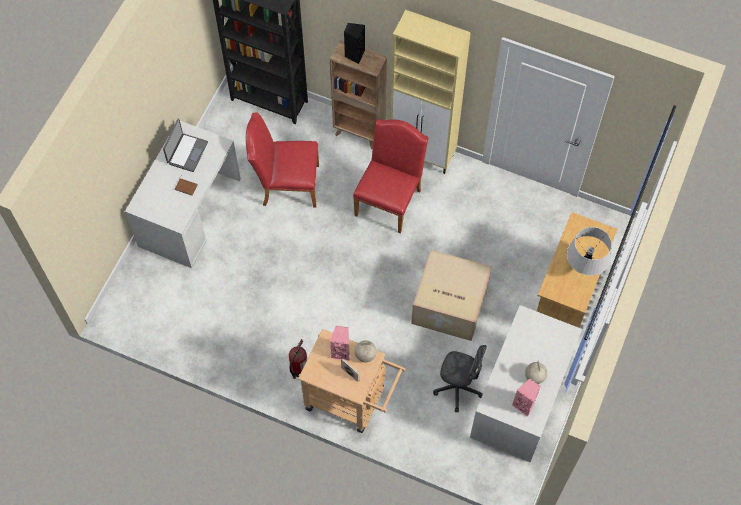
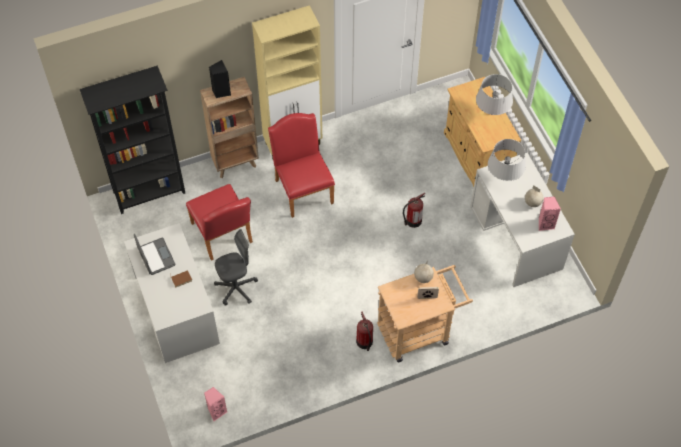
camera: 45 degrees left, 5 degrees down
(286, 184) = (223, 236): red chair -> red chair turned 75 degrees counterclockwise
(341, 352) = (406, 289): pink speaker -> pink speaker (216, 411)
(448, 305) = (412, 221): cardboard box -> fire extinguisher
(457, 388) = (474, 265): grey office chair -> grey office chair (236, 288)
(533, 333) = (503, 178): none -> grey table lamp

